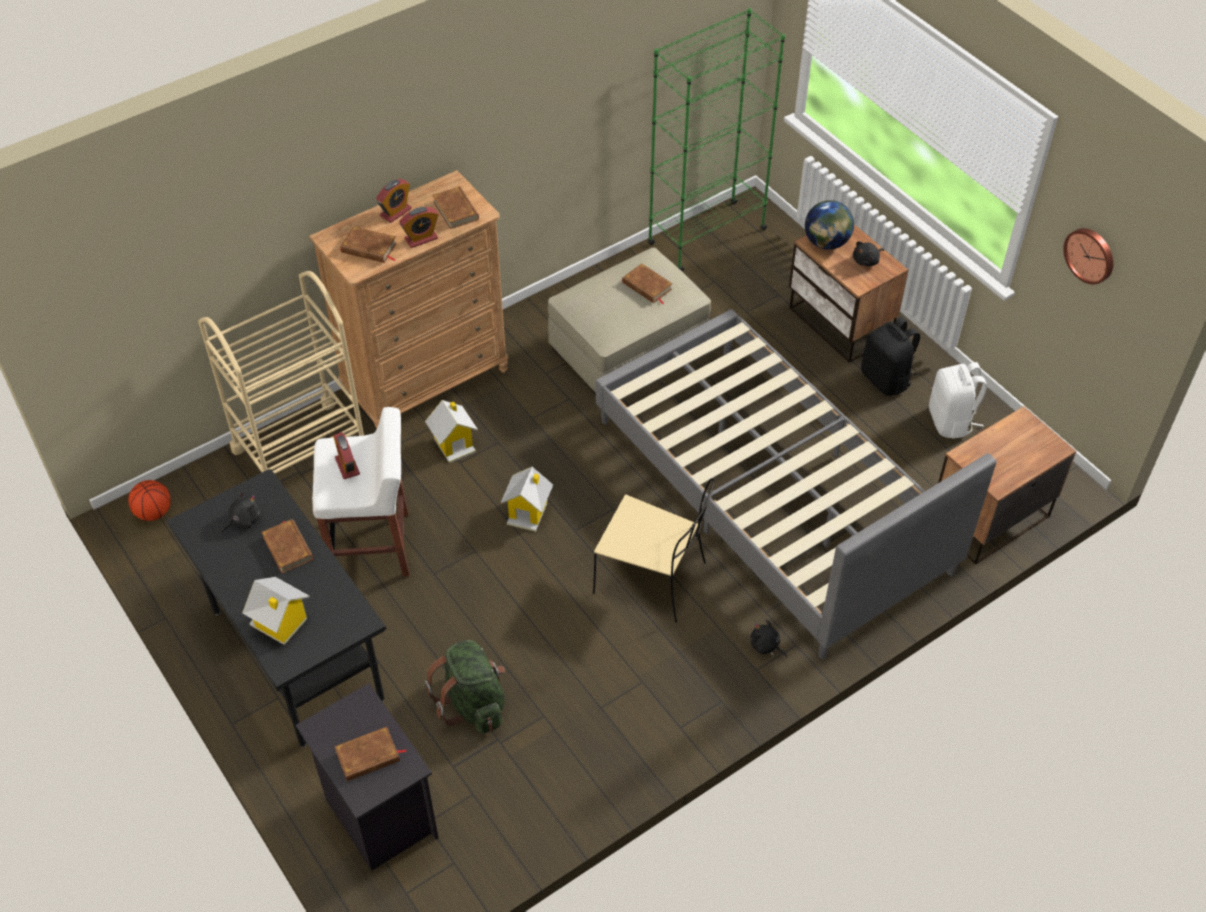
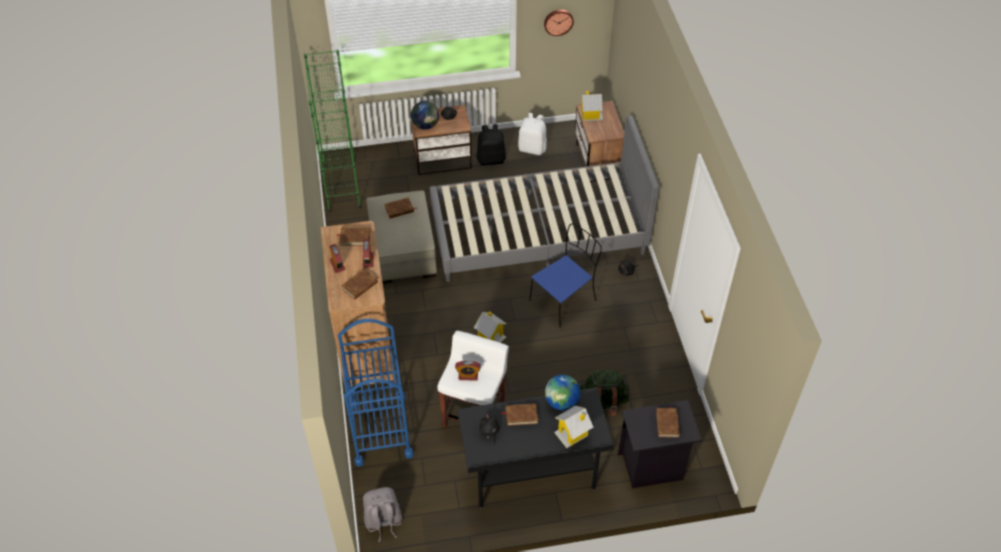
camera: 65 degrees left, 0 degrees up
(154, 513) = (383, 522): basketball -> grey backpack
(301, 450) = (380, 429): beige cart -> blue cart
(335, 589) = (561, 402): none -> globe
(454, 443) = (422, 353): toy house -> toy house (590, 114)
(653, 579) = (564, 299): beige chair -> blue chair

